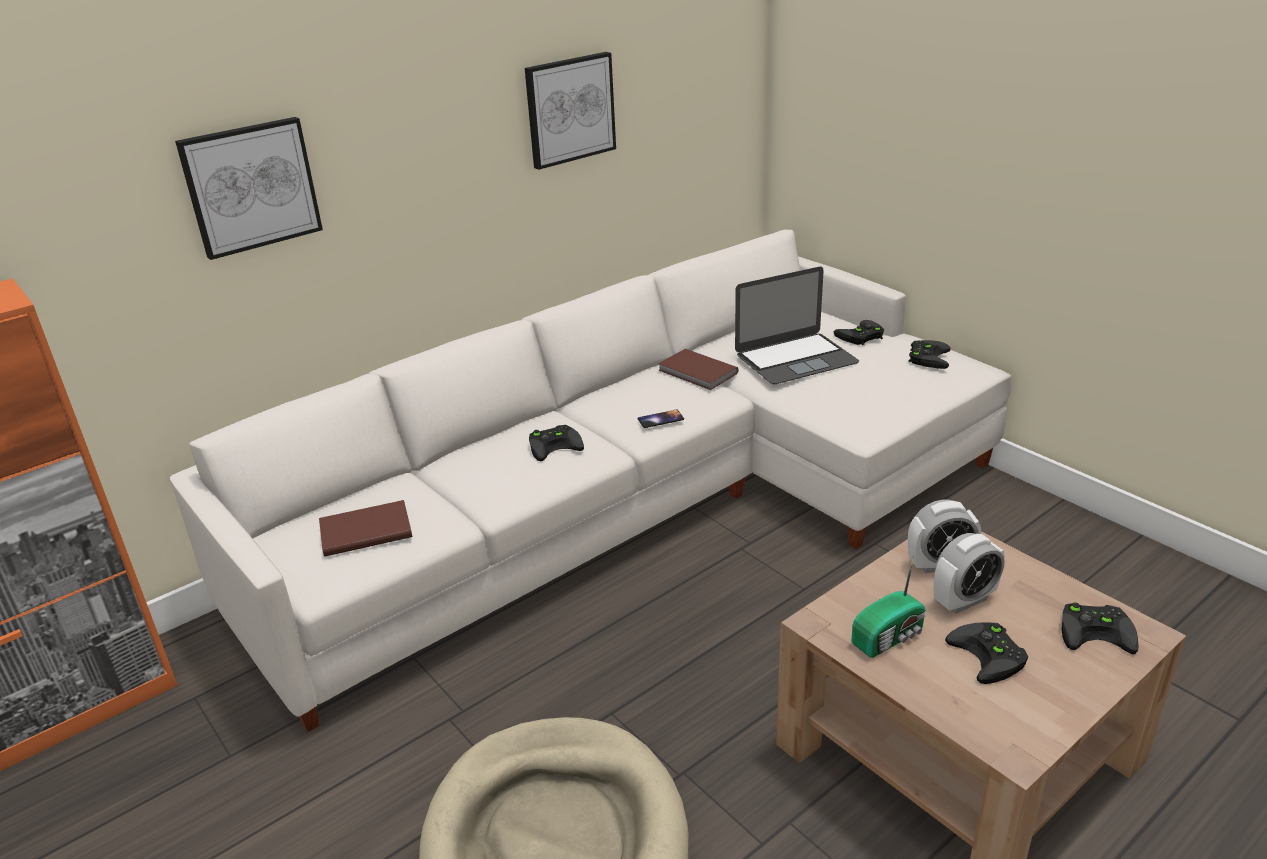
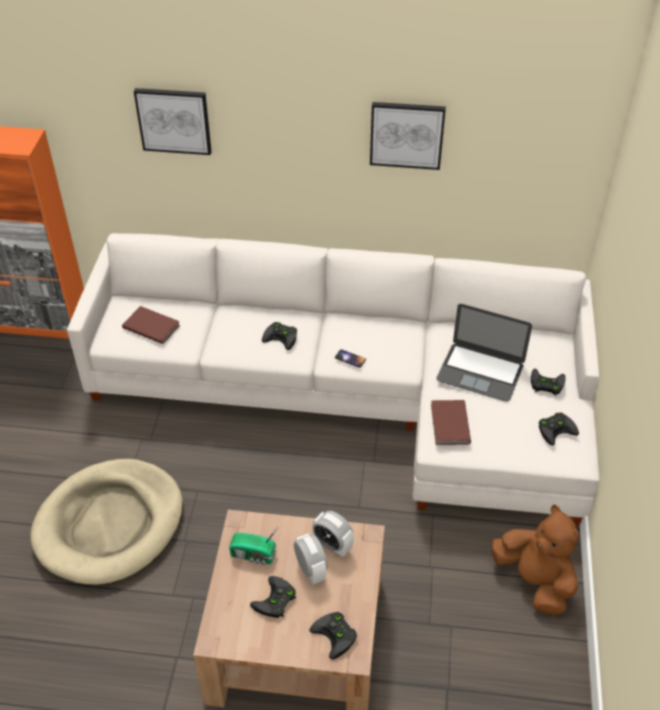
camera: 45 degrees right, 15 degrees up
(697, 373) = (416, 341): brown book -> brown book (448, 424)
(964, 601) = (310, 570): alarm clock -> alarm clock turned 135 degrees counterclockwise
(1033, 525) = (534, 581): none -> brown plush toy

